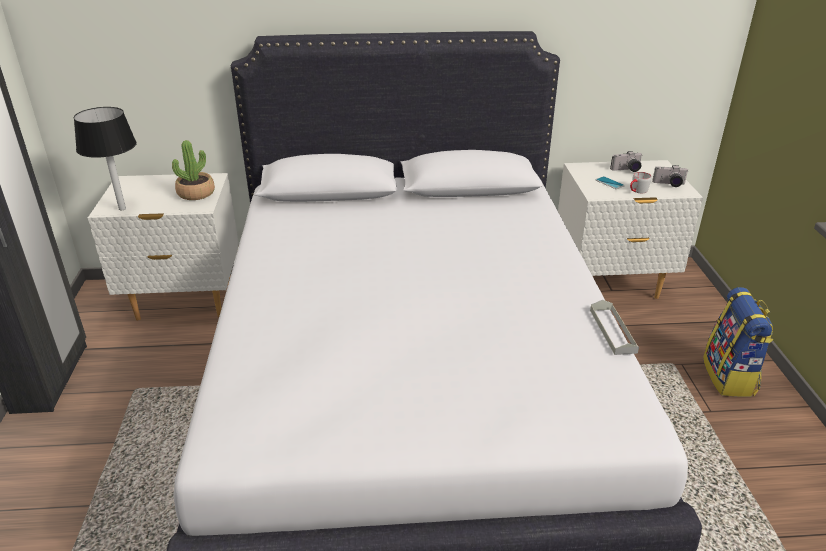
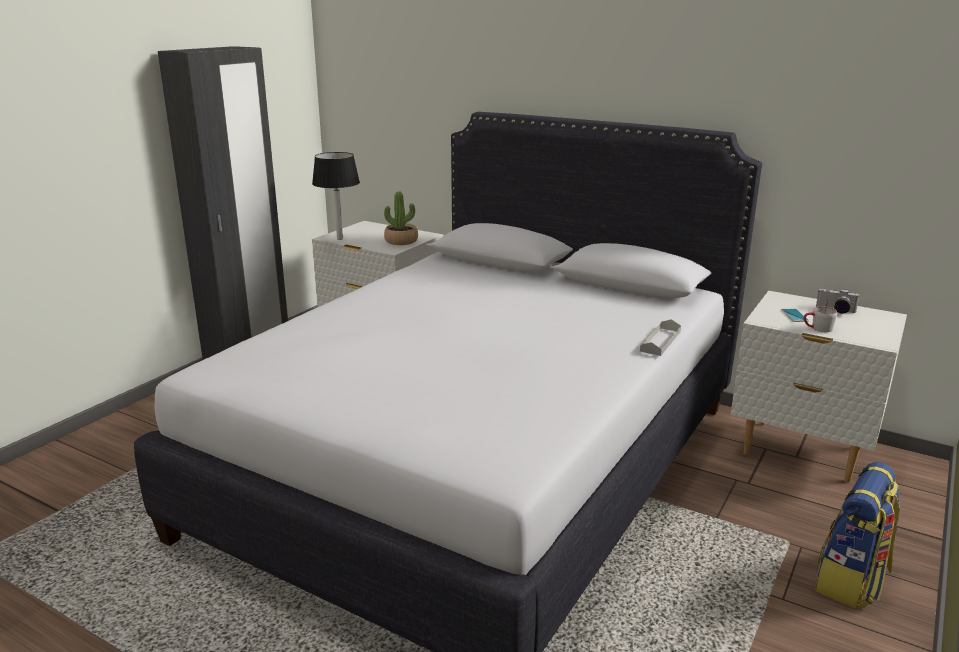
camera: 35 degrees right, 10 degrees down
(612, 331) = (594, 410): grey tray -> grey tray (660, 341)
(669, 184) = (869, 333): camera -> none

